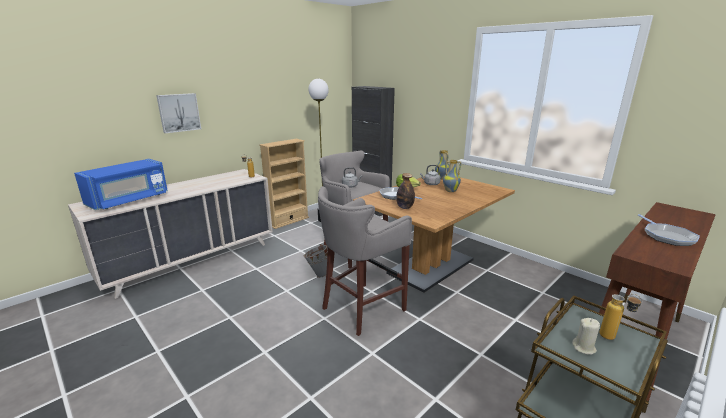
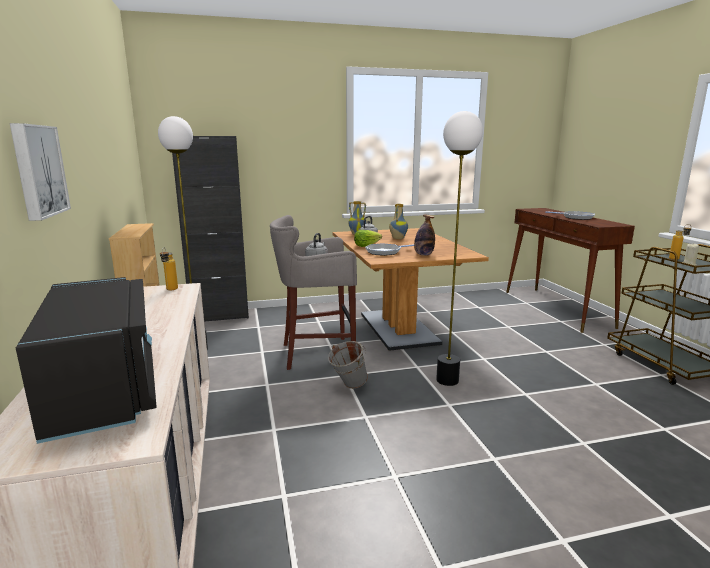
camera: 60 degrees left, 5 degrees down
(129, 200) = (104, 389): blue microwave -> black microwave
(361, 309) = (447, 380): grey stool -> floor lamp

